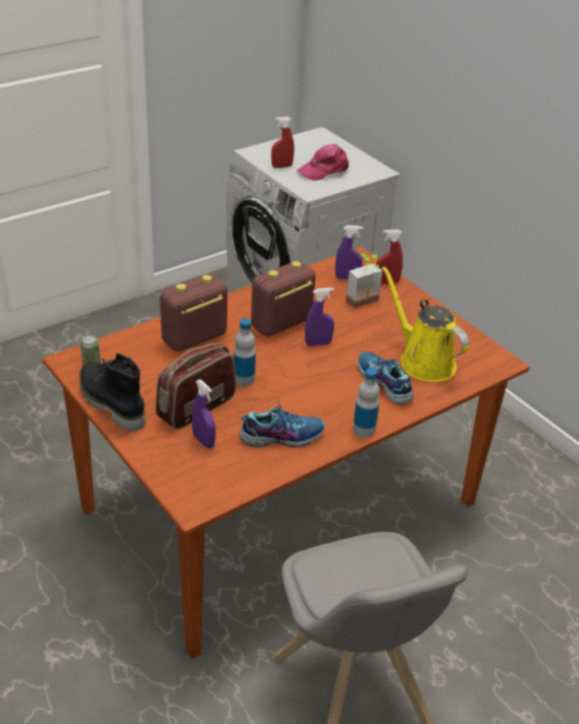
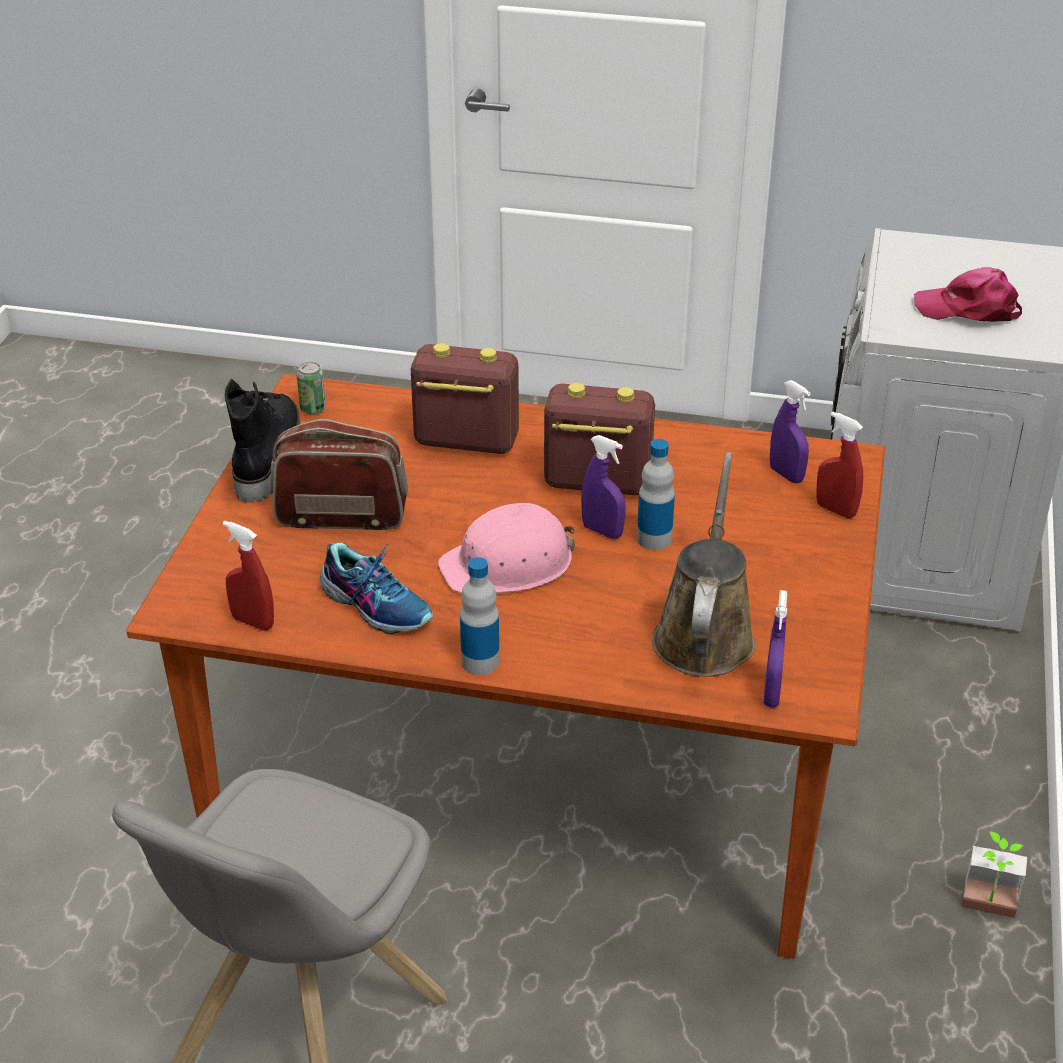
camera: 50 degrees right, 0 degrees up
(203, 441) = (289, 555): purple spray bottle -> purple spray bottle (771, 693)
(244, 379) = (443, 518): bottle -> bottle (654, 539)
(282, 166) = (908, 278): red spray bottle -> red spray bottle (253, 622)
(305, 381) = (509, 564): none -> pink hard hat
(366, 303) = (754, 520): potted plant -> potted plant (988, 911)
(383, 383) = (602, 626): shoe -> none
(423, 361) = (704, 634): yellow watering can -> brown watering can

